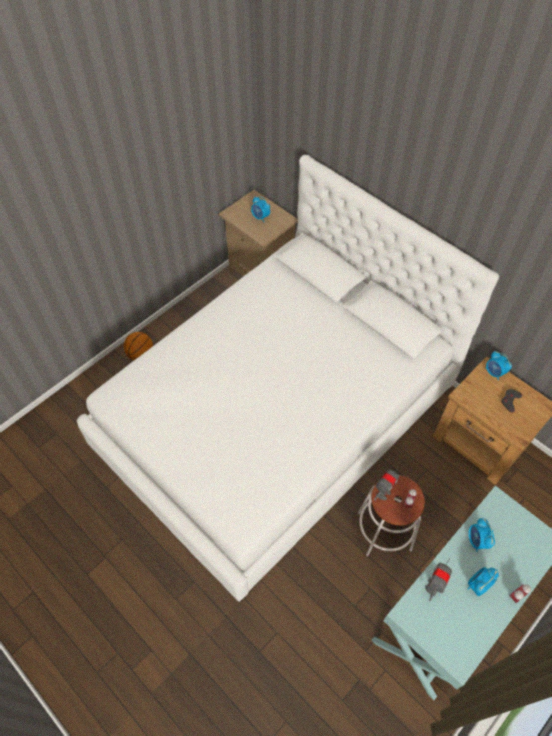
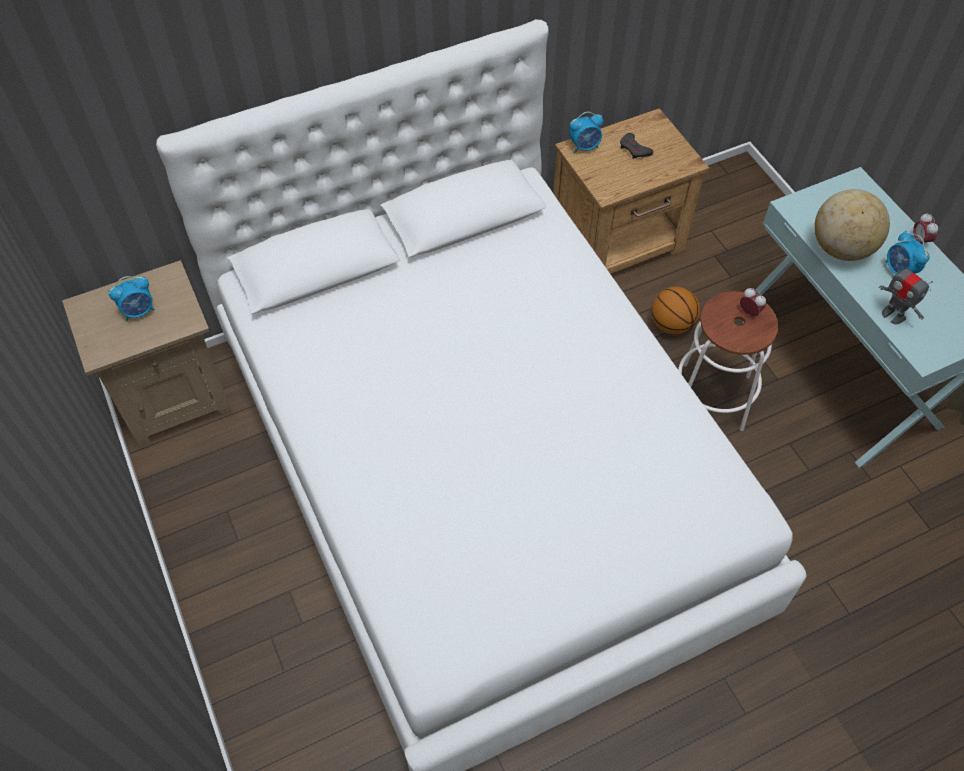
camera: 70 degrees left, 0 degrees up
(140, 354) = (249, 654): basketball -> basketball (671, 325)
(383, 493) = (726, 334): toy robot -> none
(477, 540) = (841, 248): alarm clock -> globe

